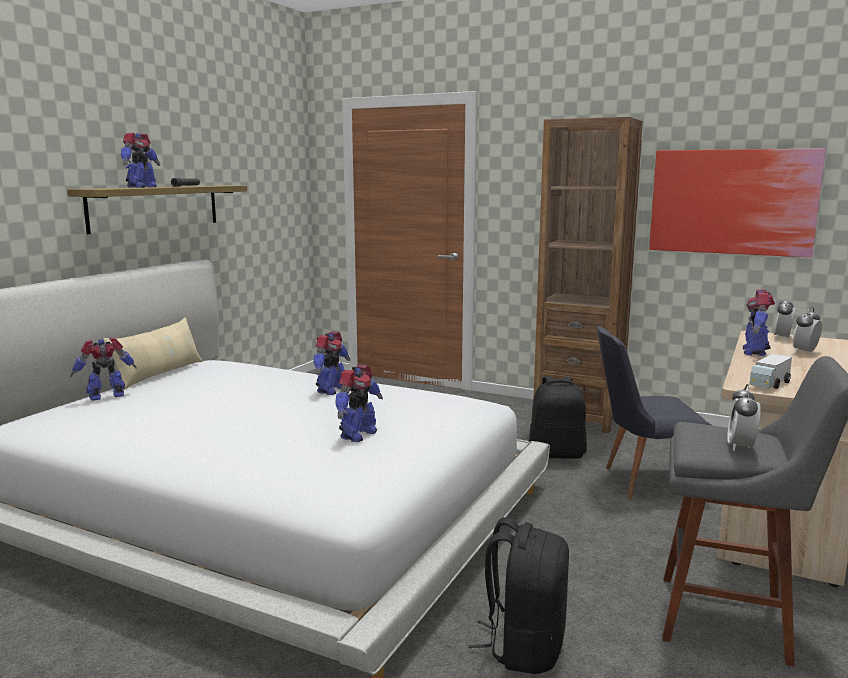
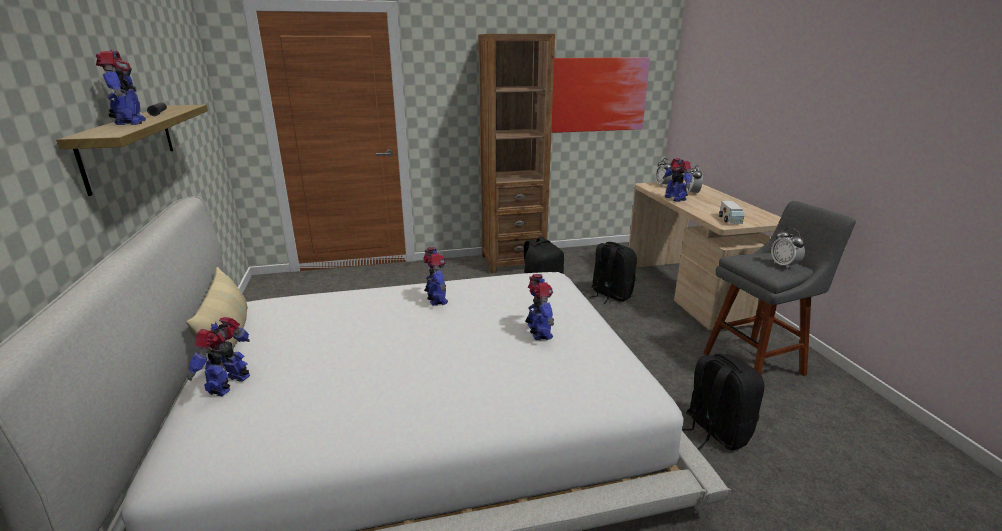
camera: 40 degrees left, 10 degrees up
(645, 481) = (610, 295): black chair -> black backpack

